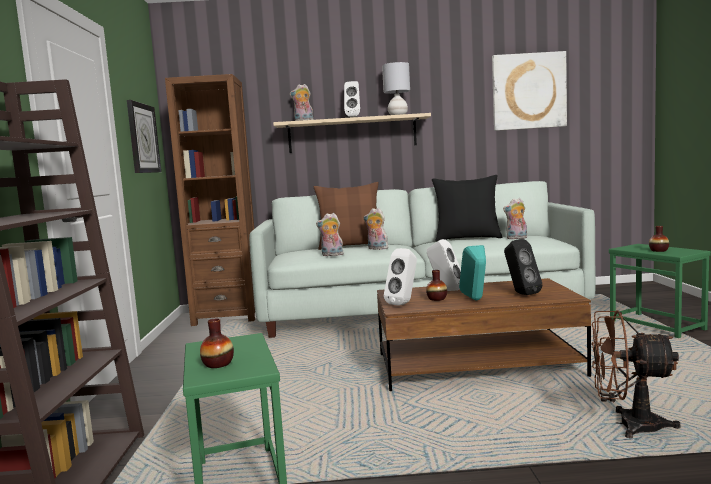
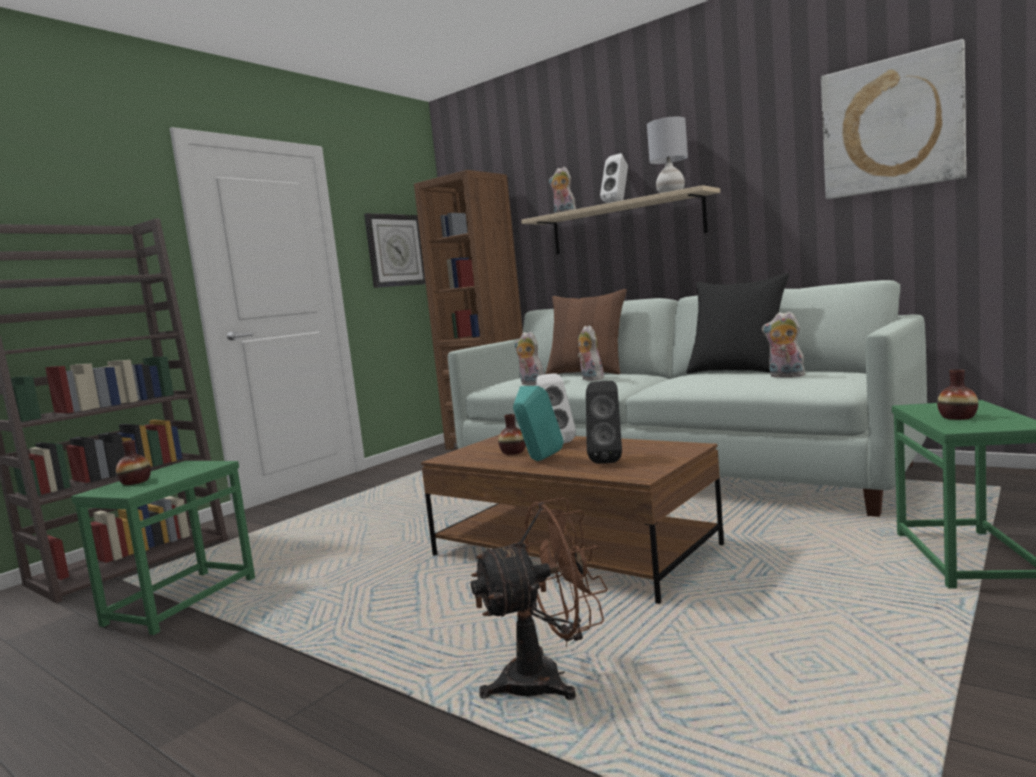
camera: 40 degrees right, 0 degrees up
(404, 303) = (470, 452): white speaker -> none
(628, 425) = (548, 678): brown fan -> brown fan turned 105 degrees clockwise

